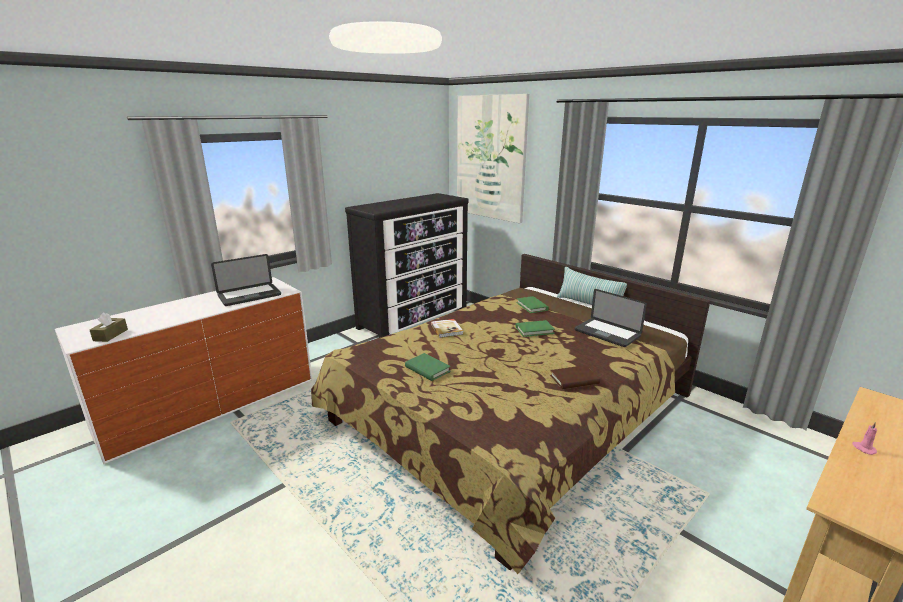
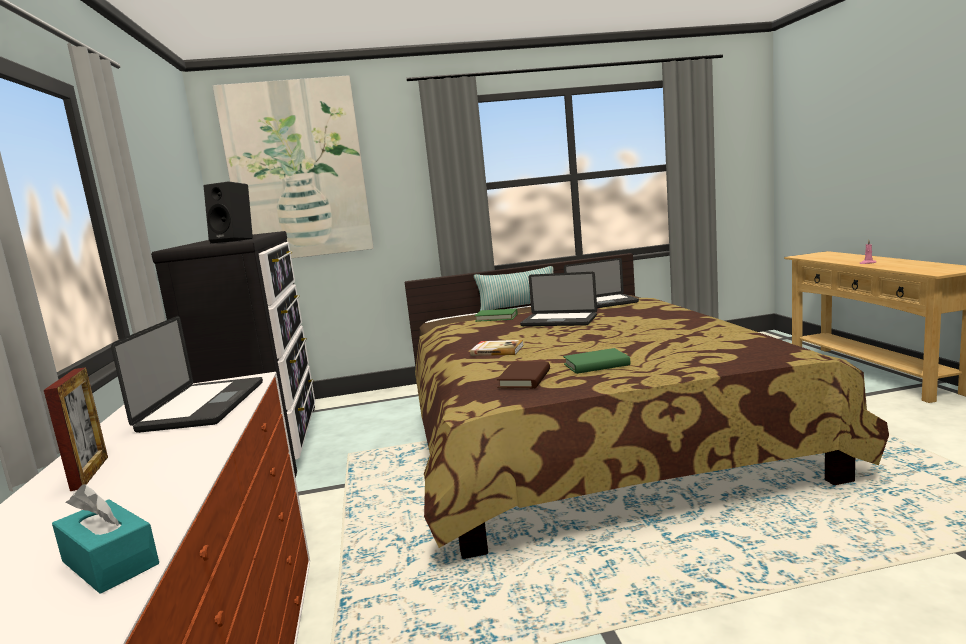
camera: 55 degrees left, 10 degrees down
(110, 335) = (110, 563): brown tissue box -> turquoise tissue box
(180, 305) = (90, 473): none -> picture frame
(383, 209) = (235, 240): none -> black speaker
(534, 330) = (559, 321): green book -> laptop
(574, 380) = (684, 320): brown book -> brown book (524, 379)

